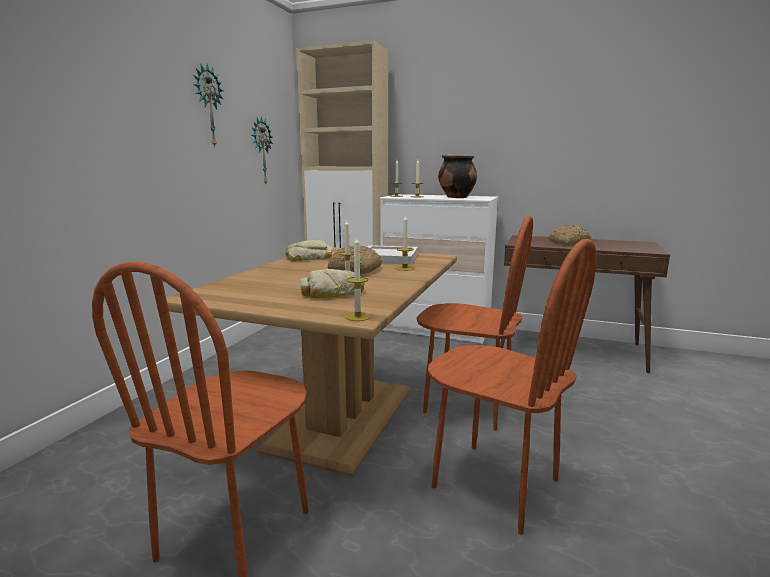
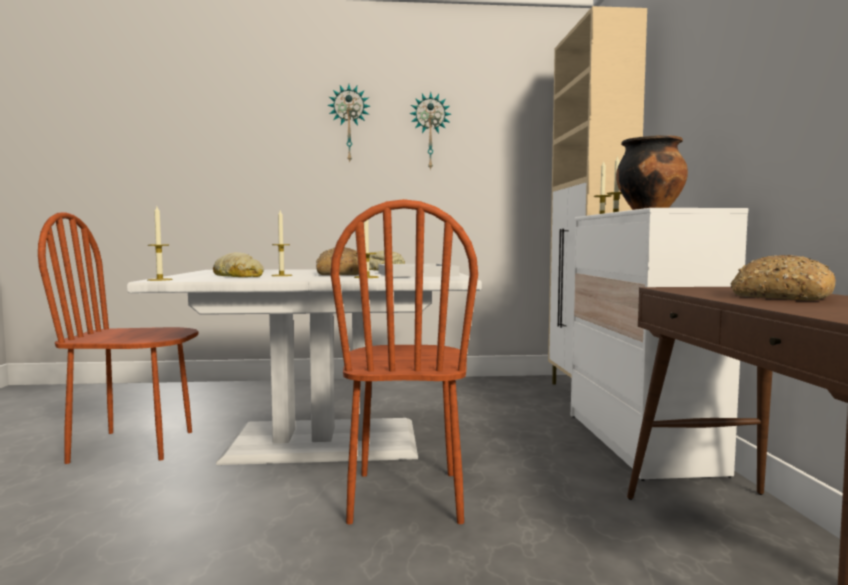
camera: 65 degrees right, 10 degrees down
(261, 151) = (510, 173): wall clock -> wall clock (349, 124)
(340, 416) = (323, 440): brown dining table -> white dining table
(494, 484) = (216, 536): brown chair -> none

